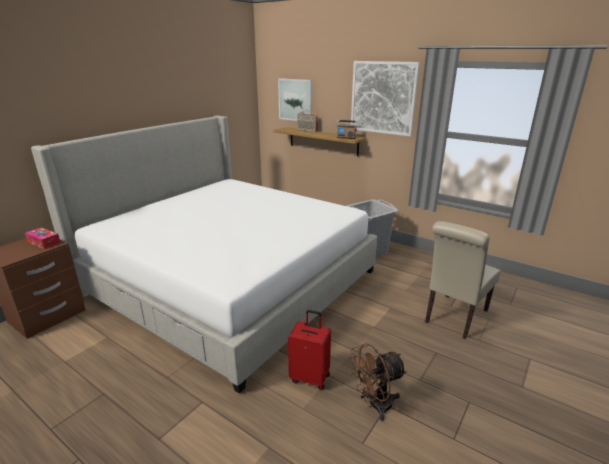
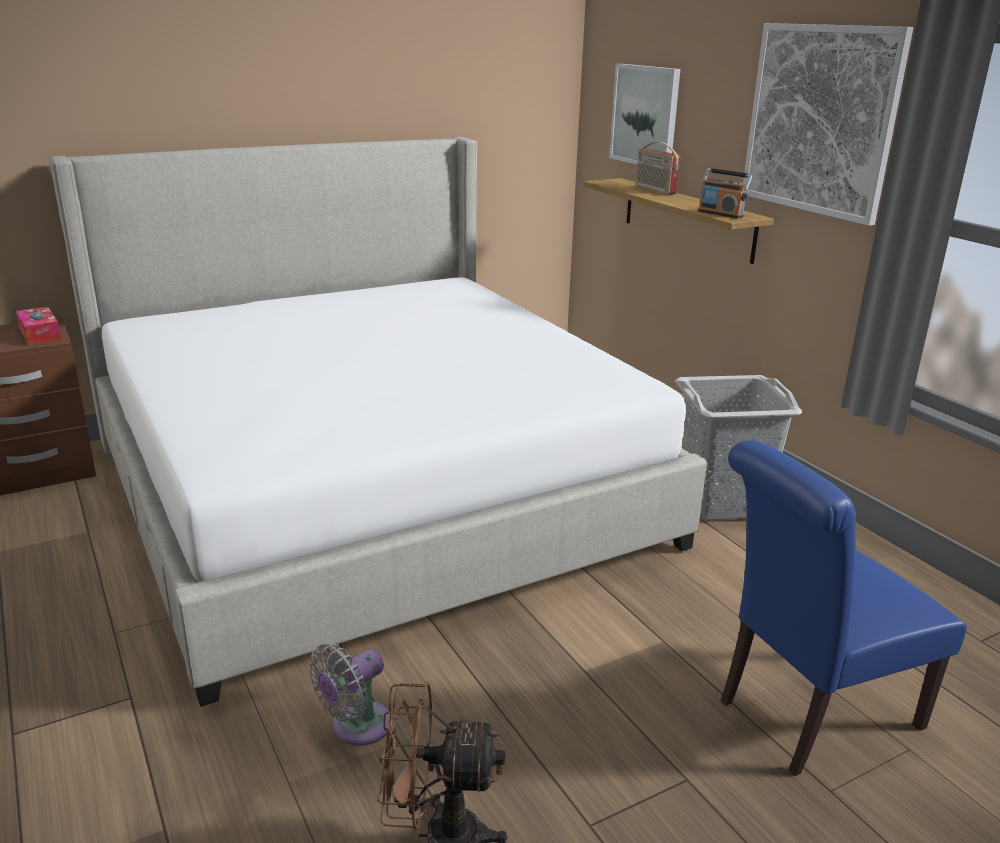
camera: 25 degrees right, 0 degrees up
(310, 377) = (356, 727): red suitcase -> grey fan
(454, 318) = (809, 716): beige chair -> blue chair

